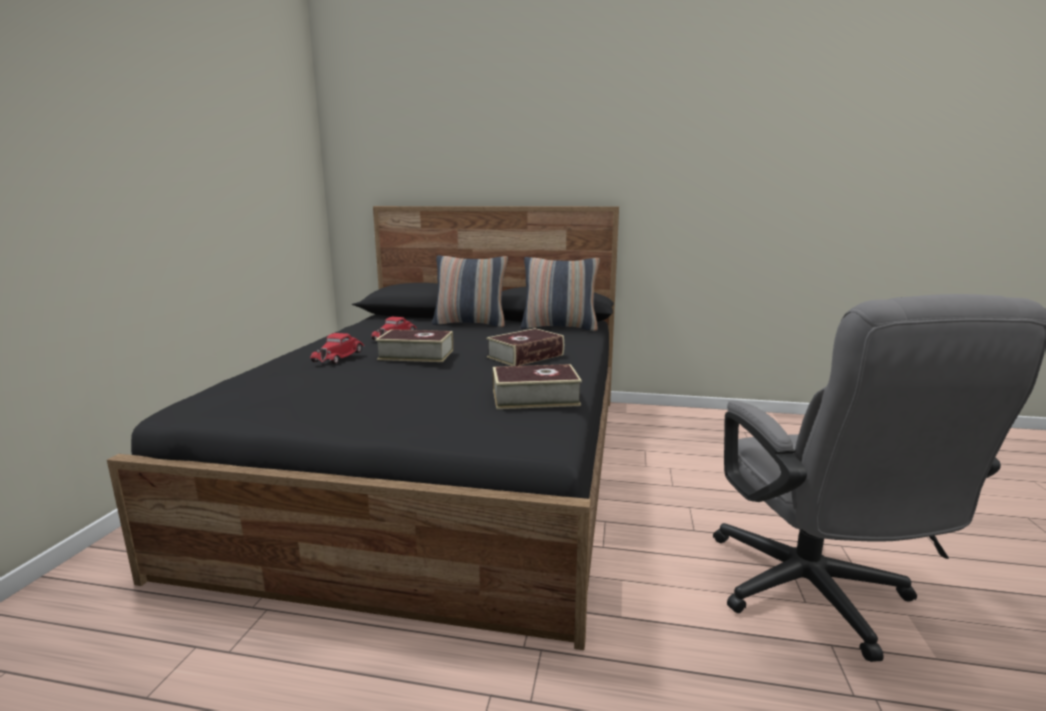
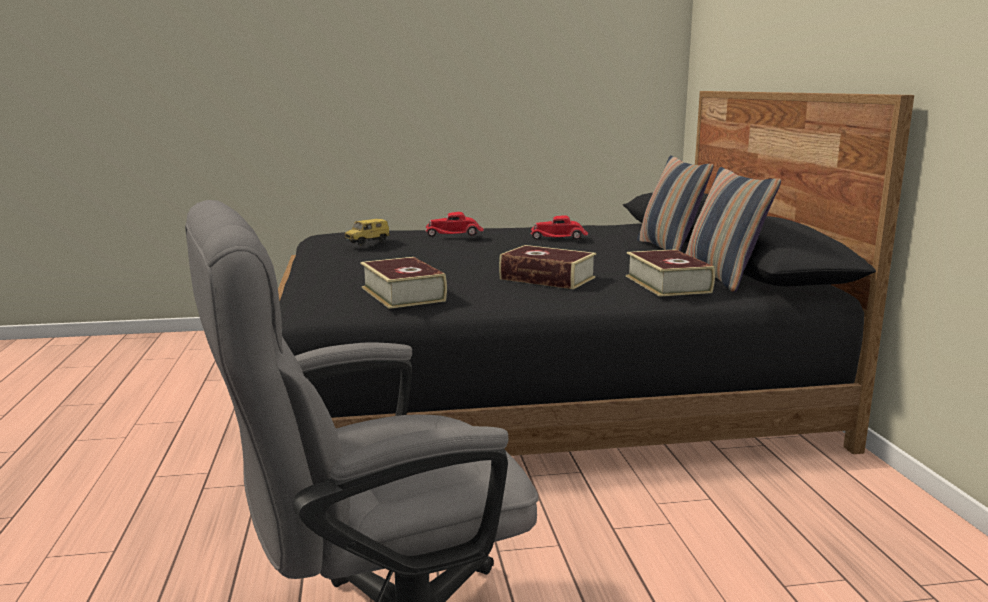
camera: 70 degrees right, 0 degrees up
(317, 388) = (367, 243): none -> toy car
(416, 355) = (494, 249): book -> book (667, 284)

